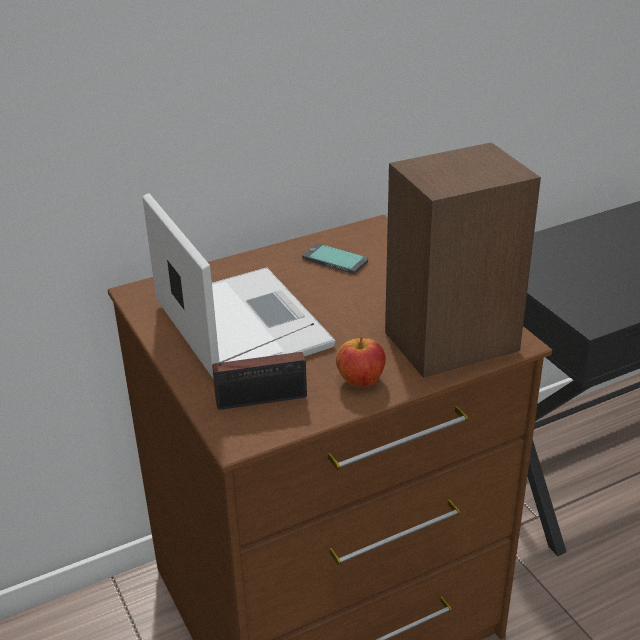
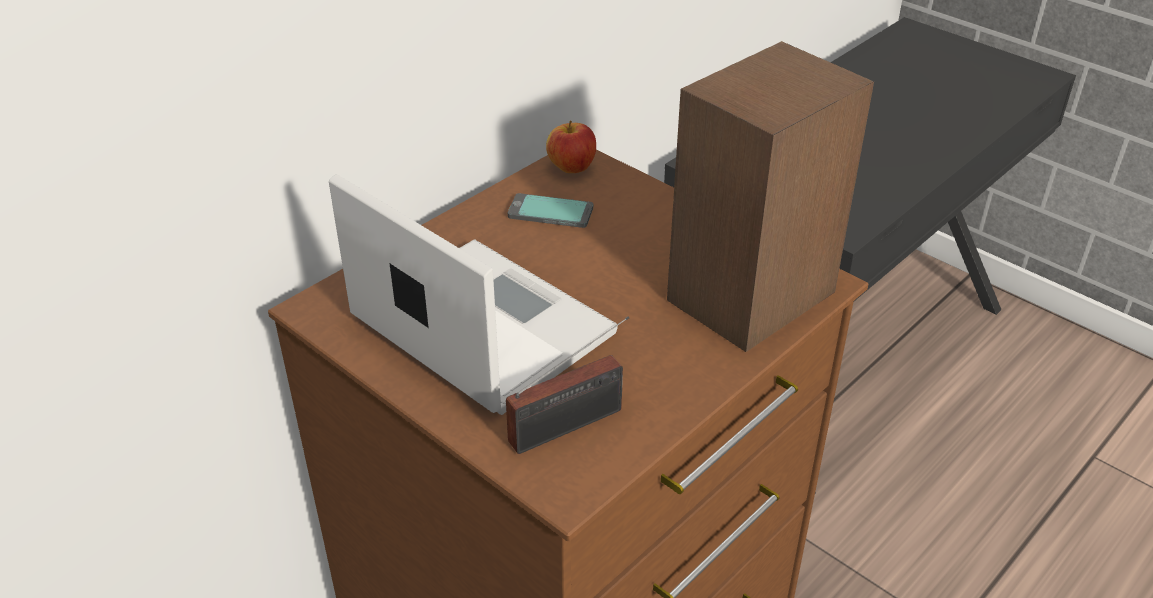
camera: 20 degrees left, 5 degrees up
(361, 380) = (674, 372): apple -> apple (572, 167)

